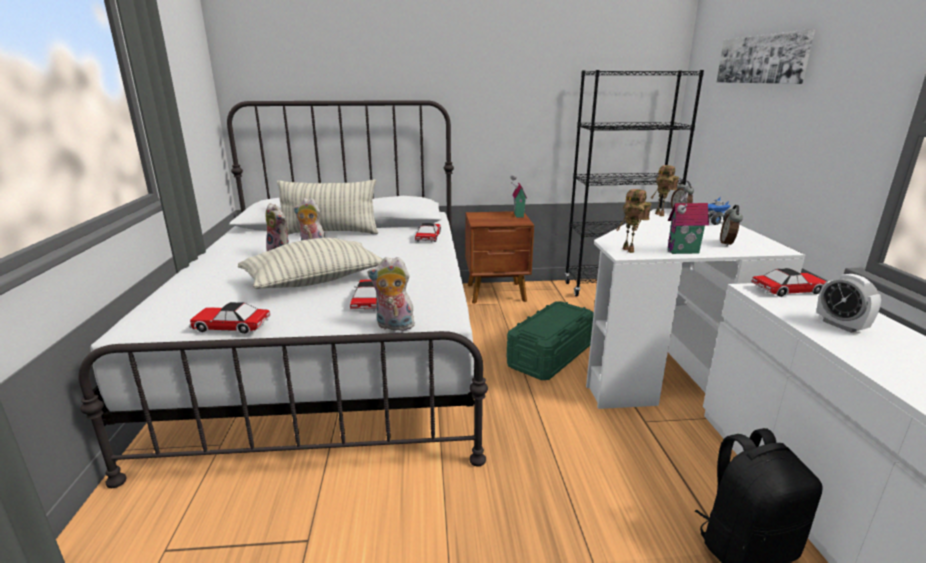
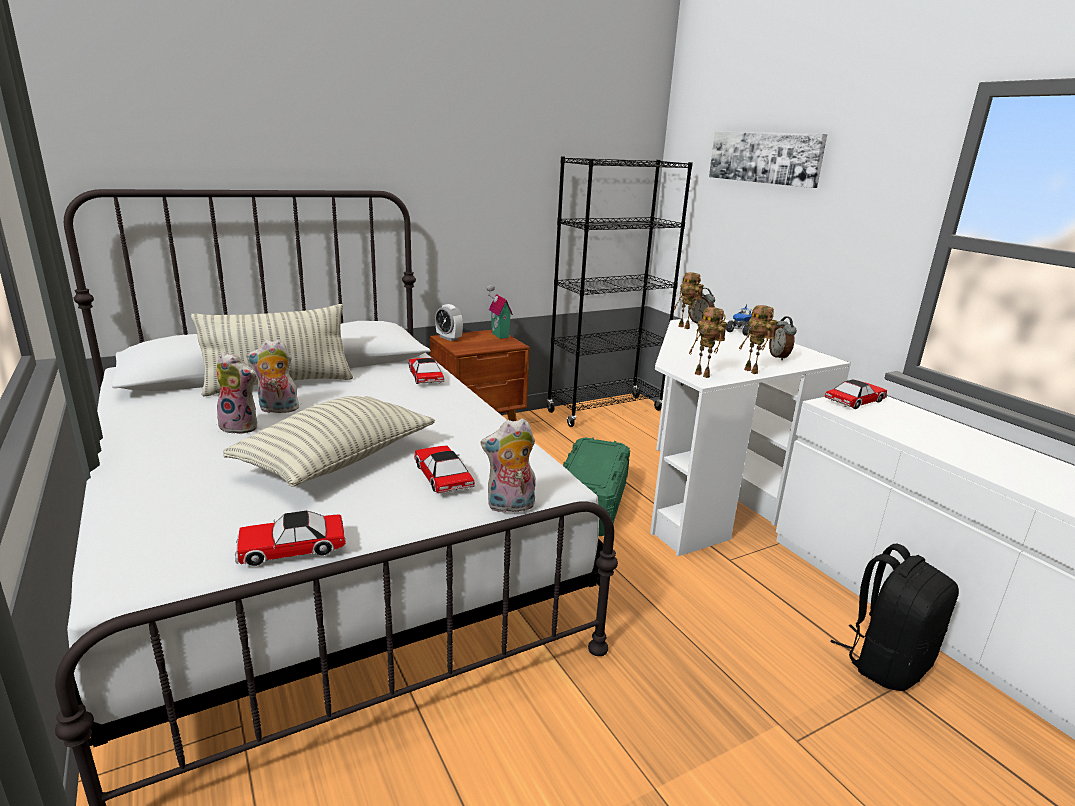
camera: 25 degrees left, 0 degrees up
(683, 252) = (753, 371): toy house -> toy robot
(841, 325) = (924, 432): alarm clock -> alarm clock (449, 338)

